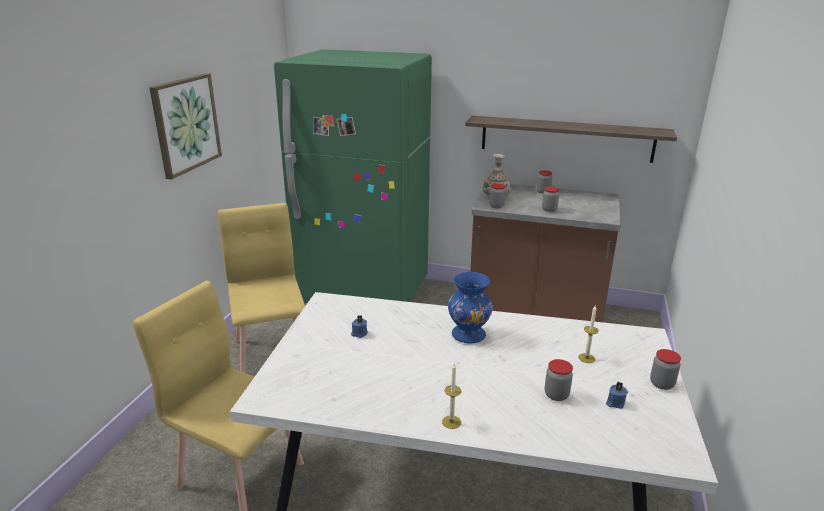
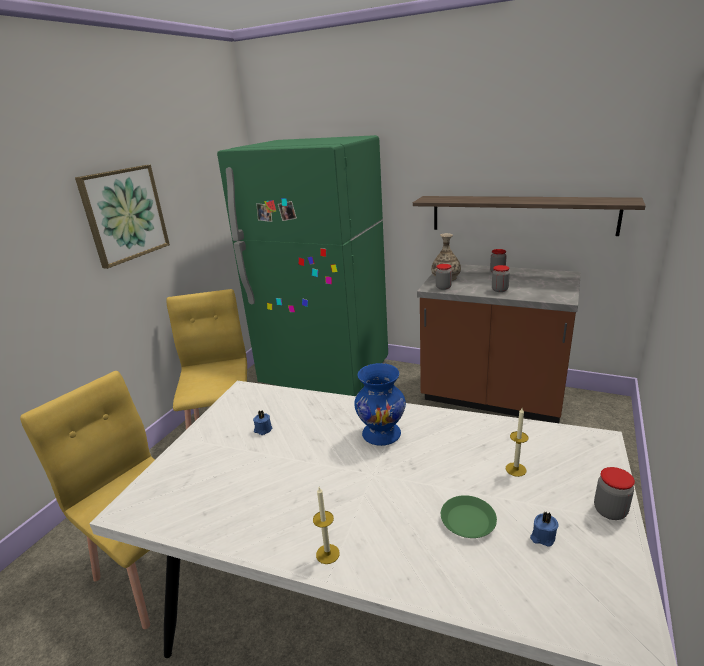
camera: 10 degrees right, 0 degrees up
(556, 395) = (467, 521): jar -> green plate

